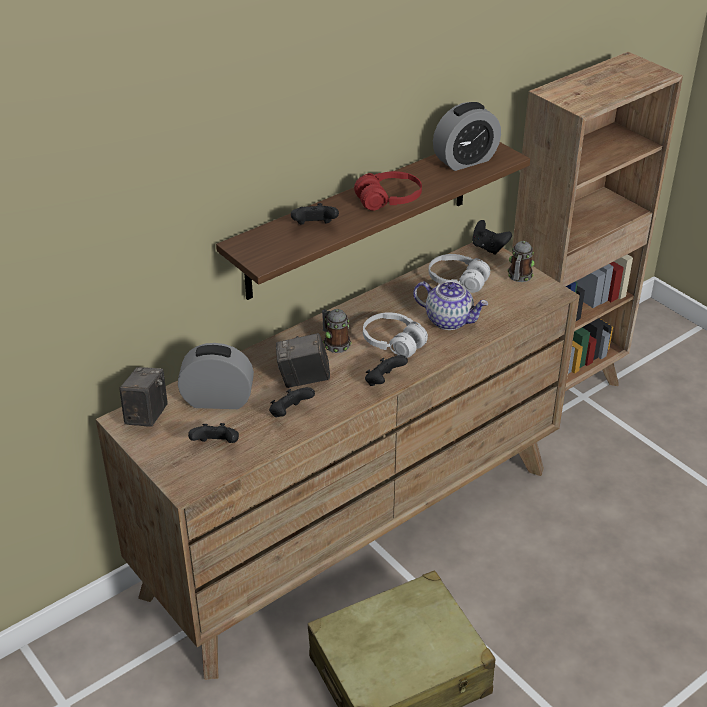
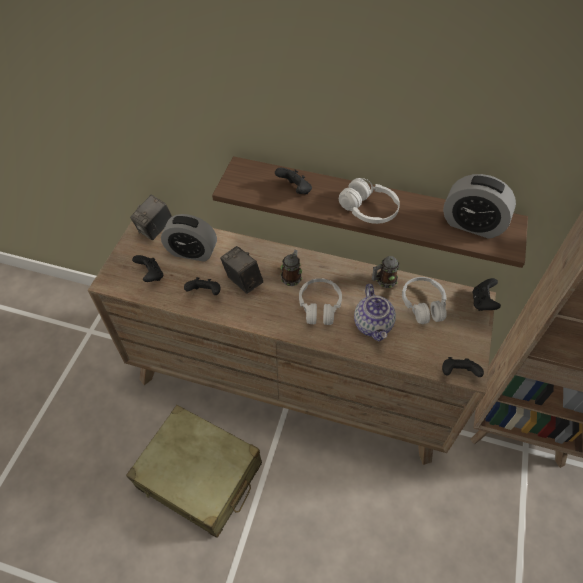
camera: 55 degrees right, 15 degrees up
(146, 415) = (155, 229): camera -> camera turned 150 degrees clockwise
(218, 400) = (192, 252): alarm clock -> alarm clock turned 135 degrees clockwise
(383, 382) = (274, 324): black game controller -> black game controller (457, 373)
(389, 200) = (368, 210): red headphones -> white headphones
(519, 277) = (466, 340): mug -> mug (383, 280)

